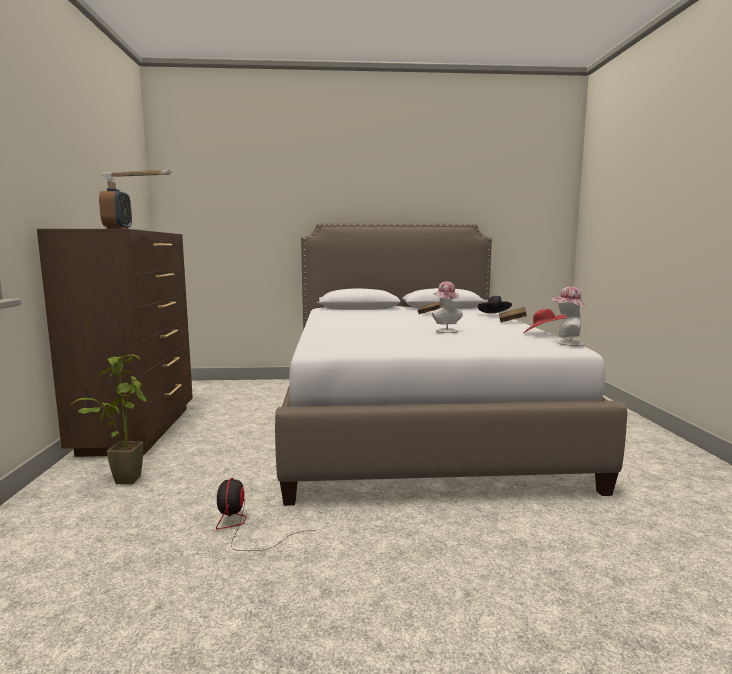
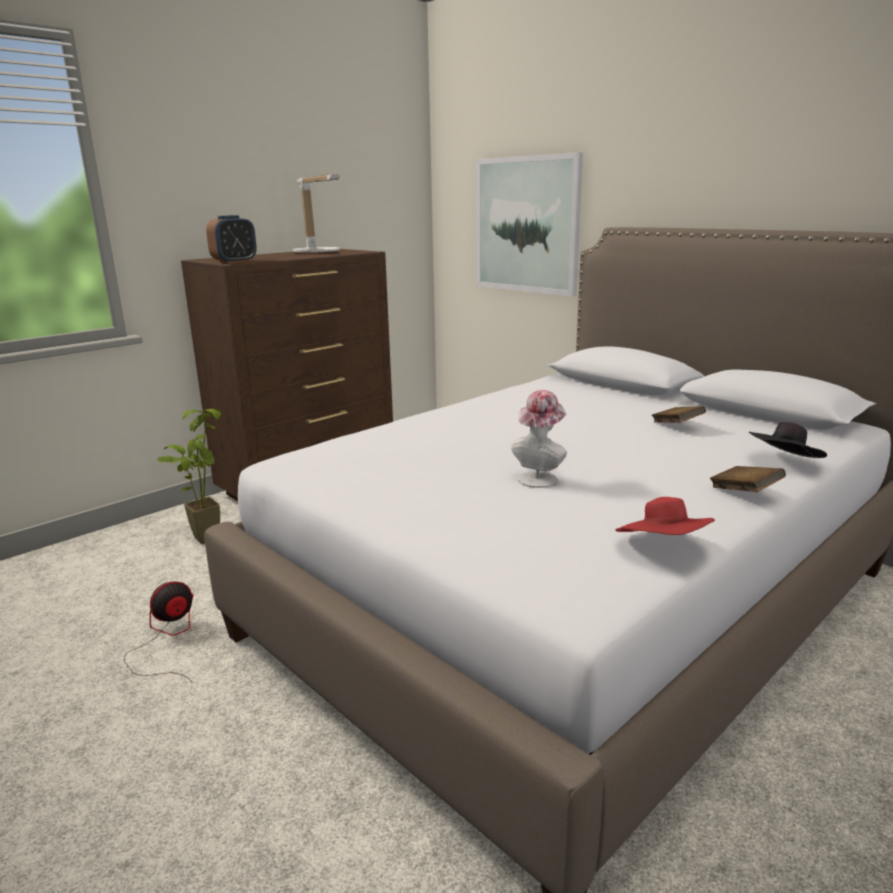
camera: 50 degrees right, 10 degrees up
(247, 224) = (526, 225): none -> picture
(567, 343) = (601, 592): hat -> none

